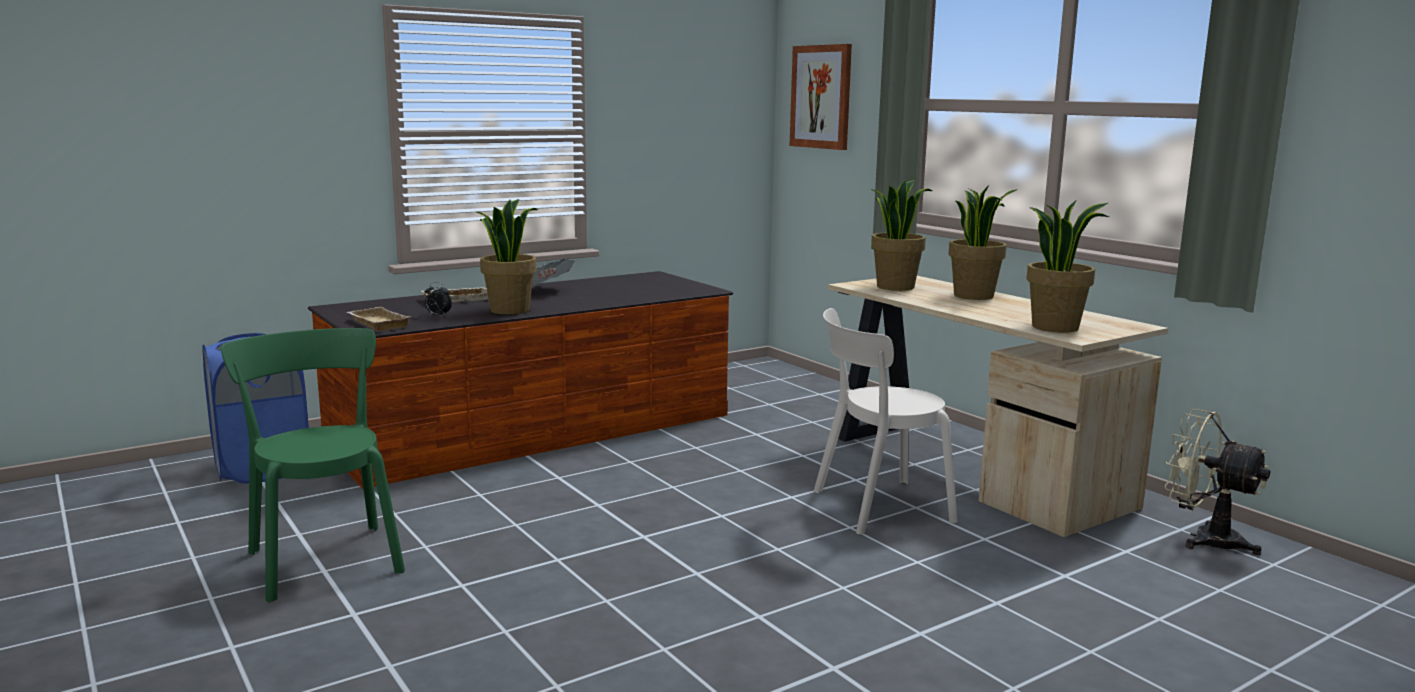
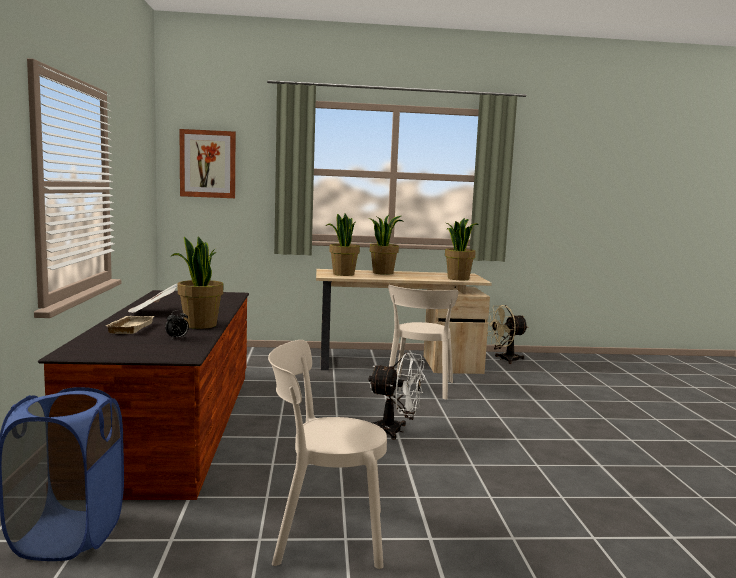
camera: 60 degrees left, 5 degrees down
(324, 558) = (323, 535): green chair -> beige chair
(376, 324) = (169, 352): beige tray -> none
(665, 529) = (395, 431): none -> white fan

